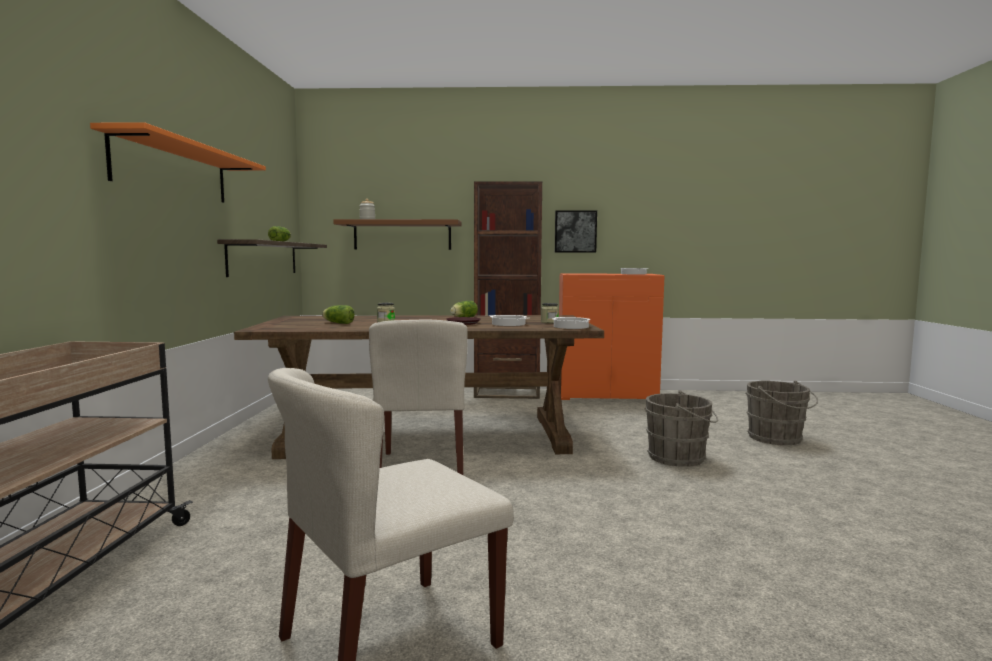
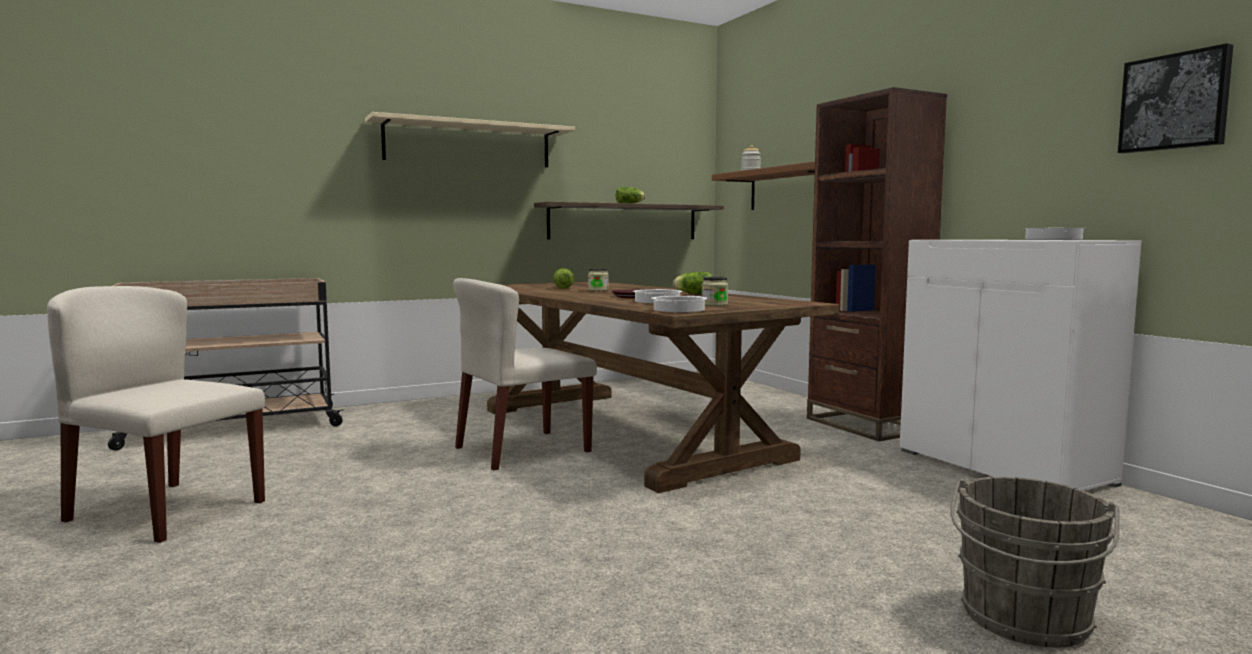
camera: 60 degrees right, 0 degrees up
(173, 171) = (468, 144): orange shelf -> beige shelf
(575, 231) = (1000, 164): picture -> picture (1175, 102)
(606, 394) = (1004, 467): orange cabinet -> white cabinet
(680, 458) = (742, 551): grey bucket -> none

